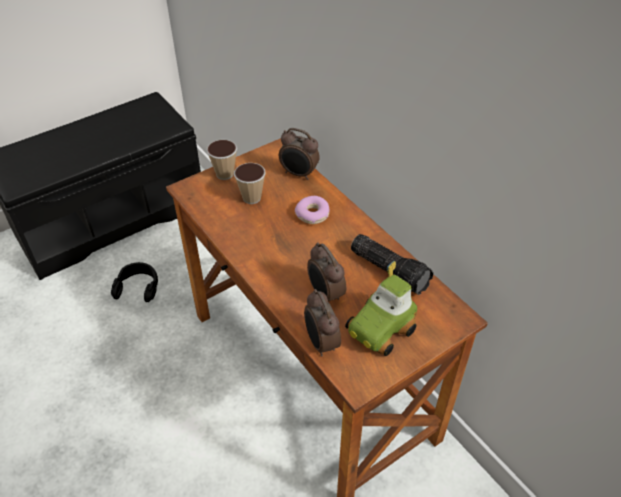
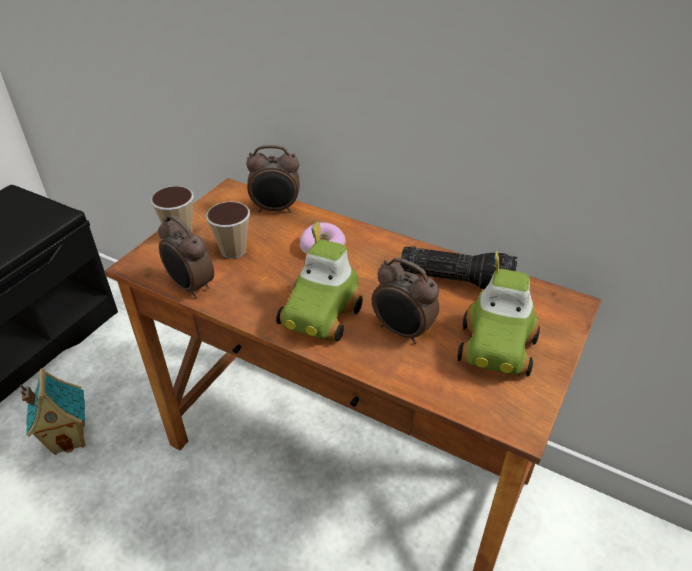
camera: 25 degrees left, 5 degrees down
(138, 287) = (70, 438): black headphones -> toy house
(280, 264) = (321, 315): none -> toy car
(321, 343) = (439, 391): alarm clock -> alarm clock (191, 287)

